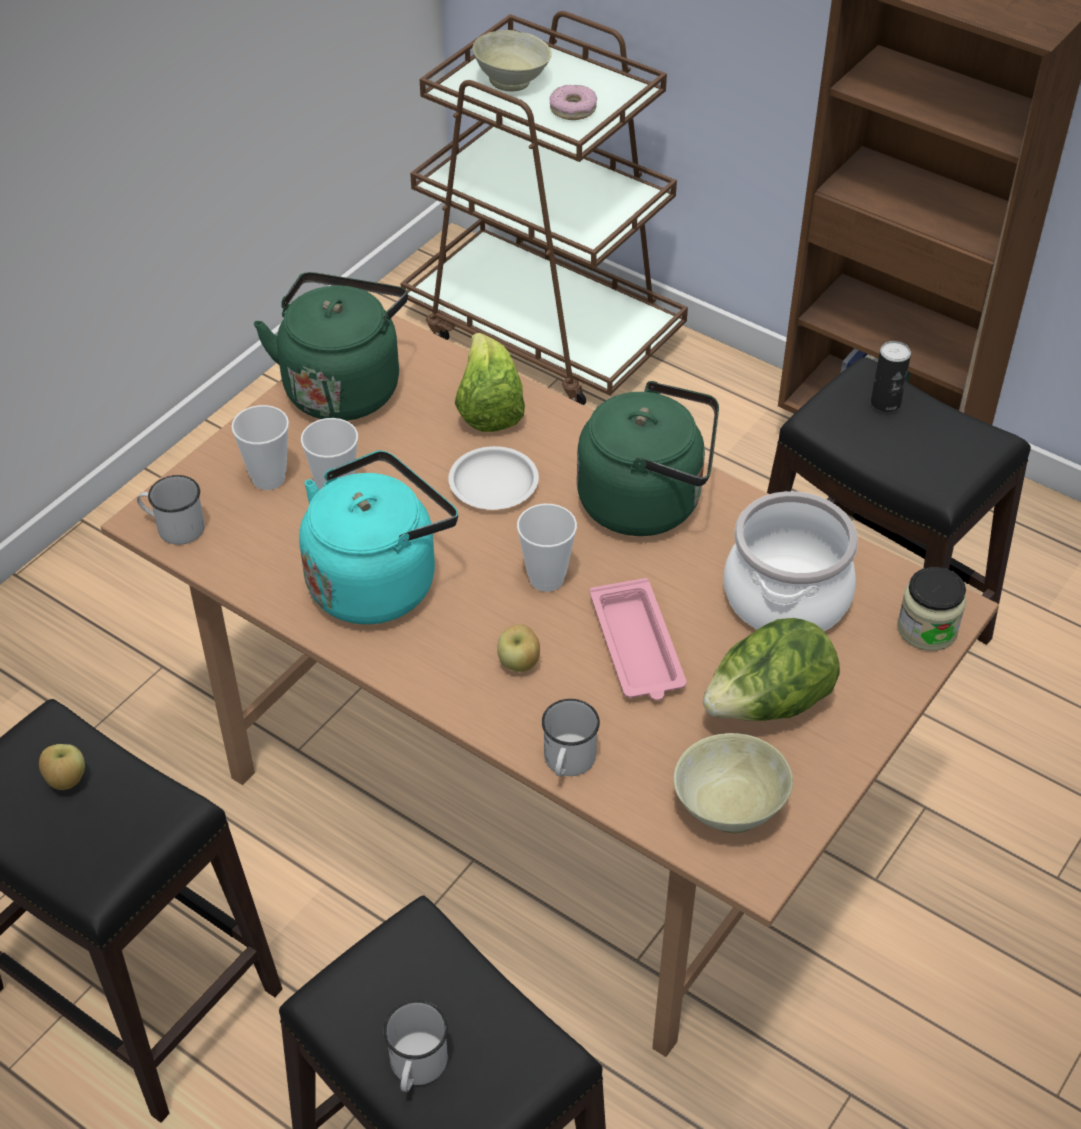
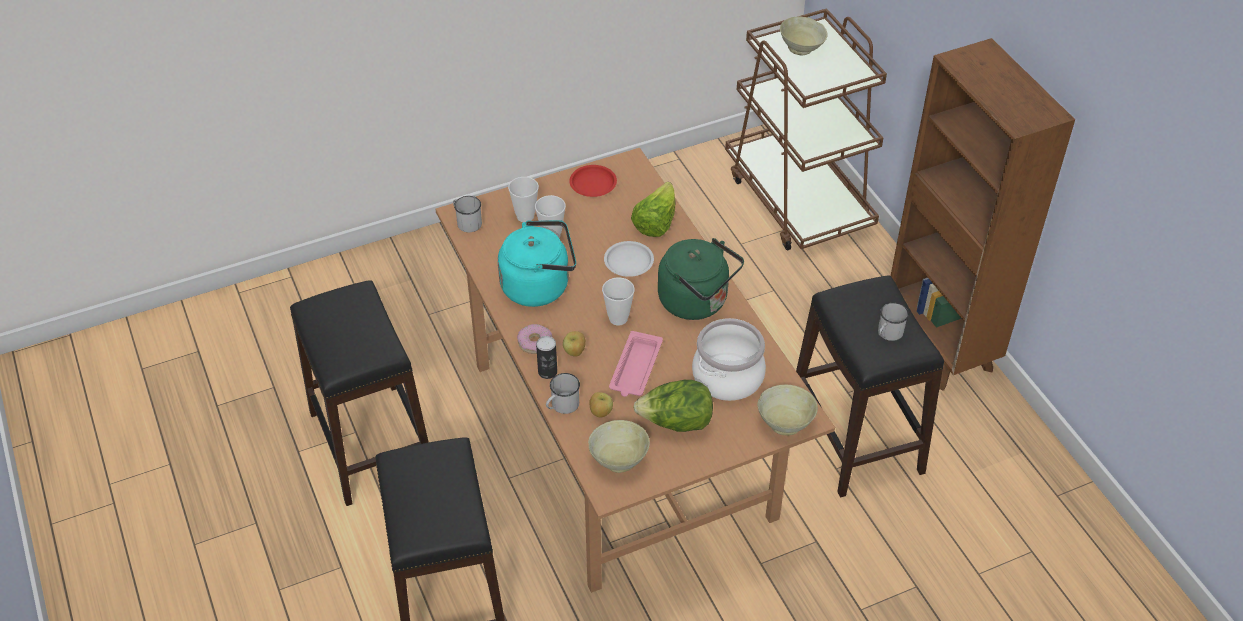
camera: 30 degrees right, 0 degrees up
(66, 781) = (352, 319): apple -> apple (600, 413)
(343, 386) = (593, 184): green kettle -> red plate
(416, 1068) = (411, 505): white mug -> white mug (888, 334)
(573, 109) = (822, 76): donut -> donut (535, 343)
(885, 403) = (877, 304): can -> can (547, 372)
(927, 629) = (786, 423): jar -> beige bowl

